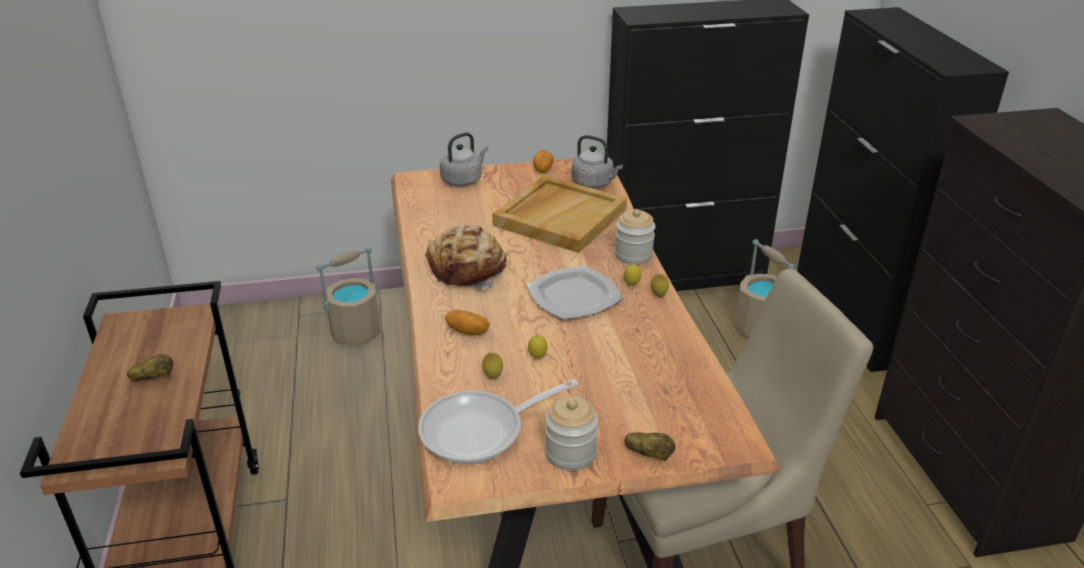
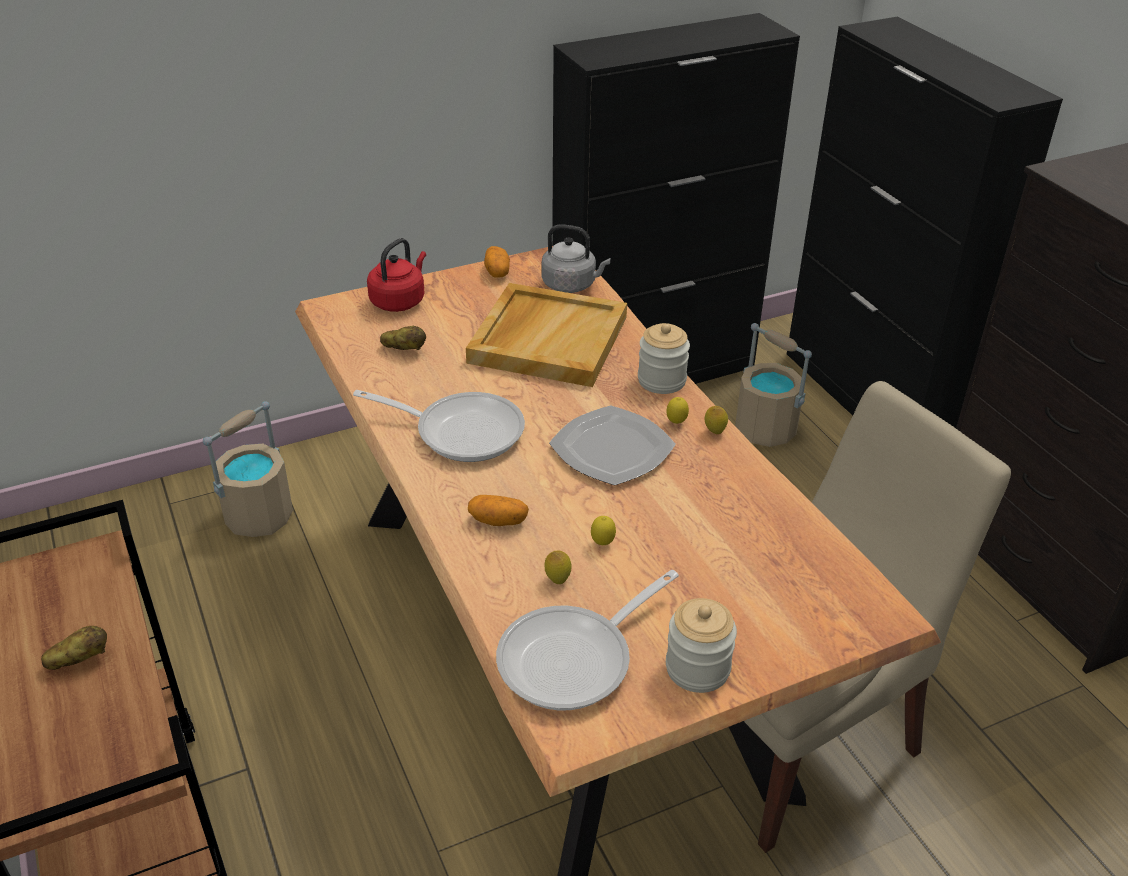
camera: 15 degrees left, 5 degrees up
(463, 180) = (399, 301): grey kettle -> red kettle
(468, 269) = (461, 431): bread -> frying pan
(649, 455) = (791, 652): potato -> potato (404, 349)

